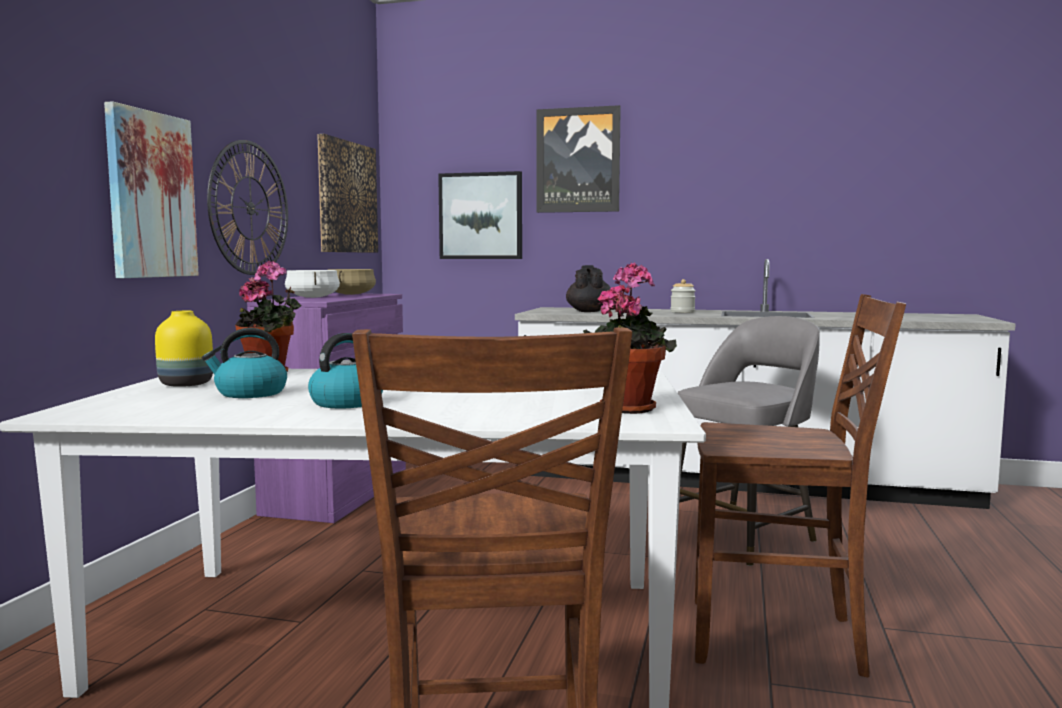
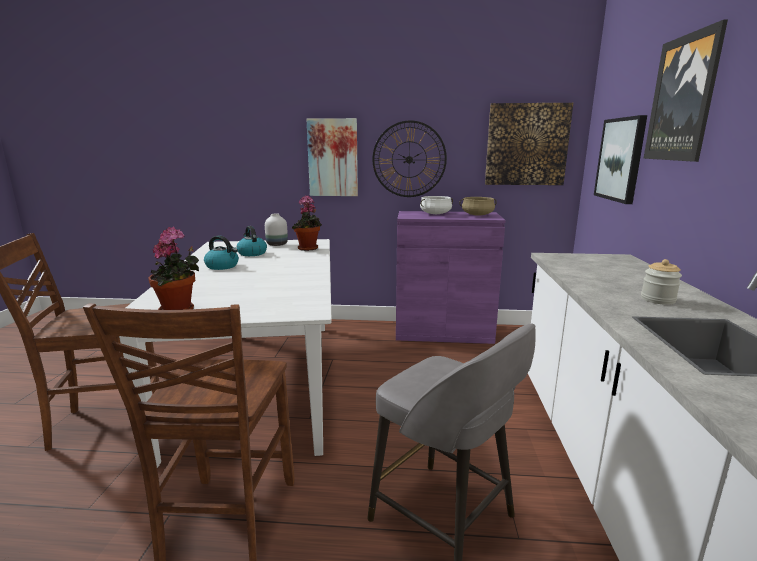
camera: 80 degrees right, 10 degrees up
(187, 385) = (276, 244): yellow vase -> white vase
(589, 311) = (595, 268): black teapot -> none

